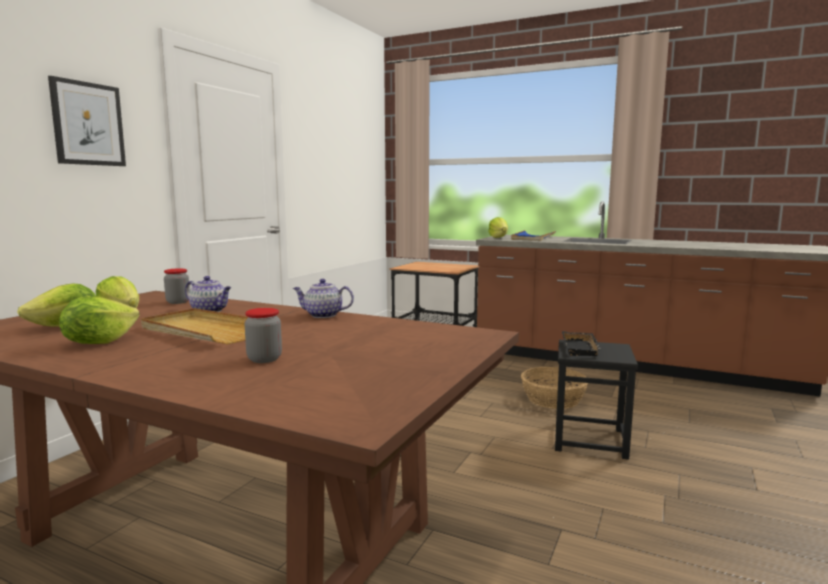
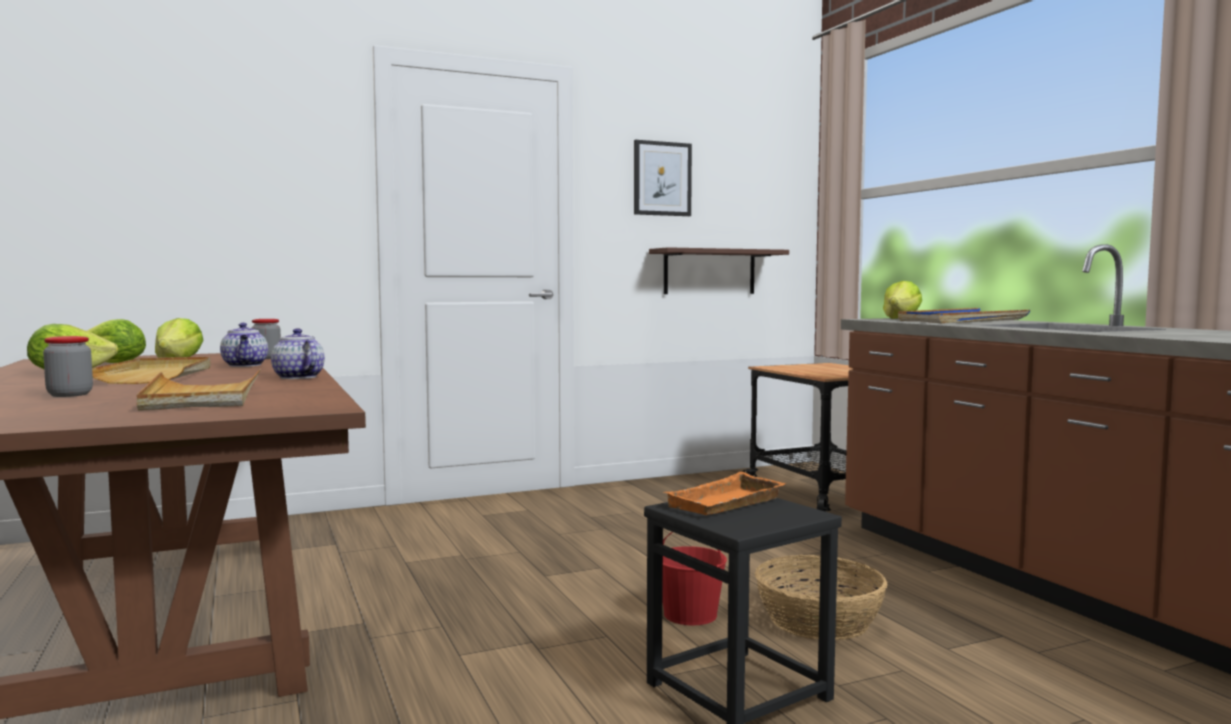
camera: 40 degrees right, 5 degrees down
(88, 124) = (269, 162): picture -> picture (662, 178)
(346, 209) = (709, 272): none -> shelf
(368, 340) = (202, 396): none -> beige tray
(504, 413) = (691, 614): none -> red bucket
(582, 349) = (727, 504): black tray -> orange tray

